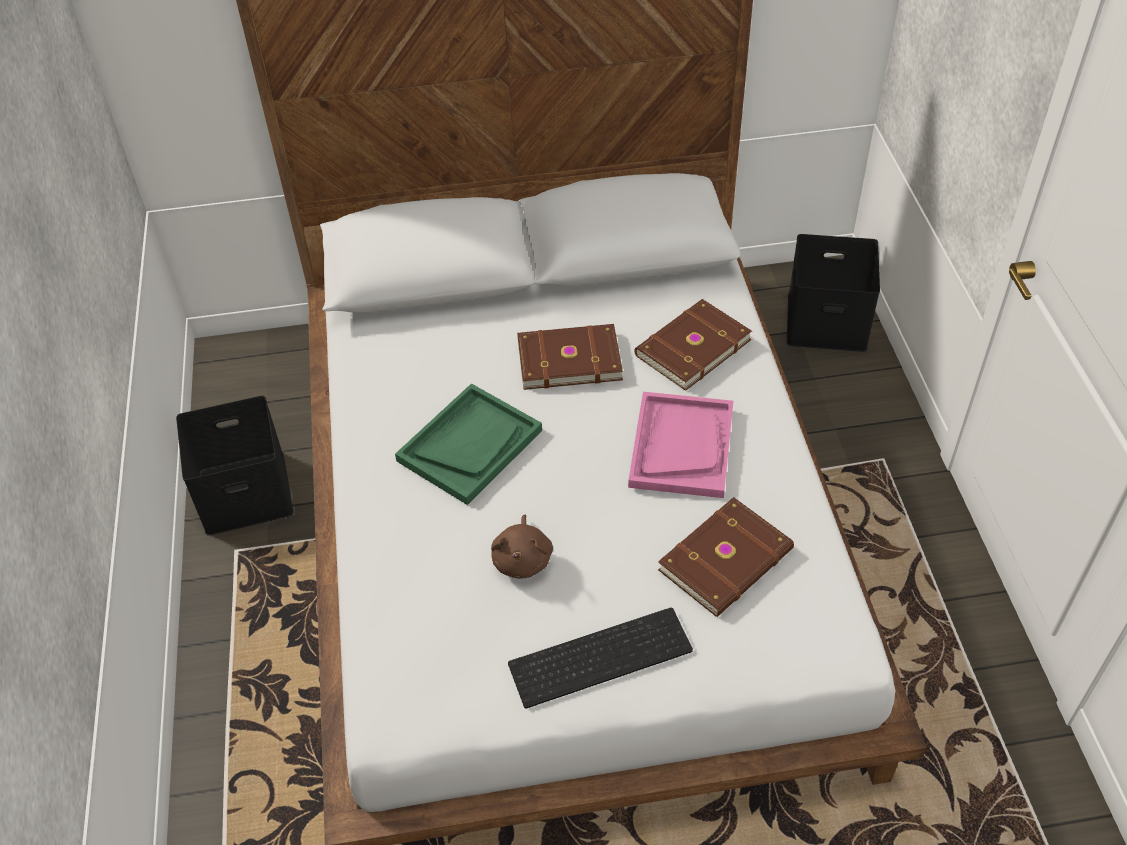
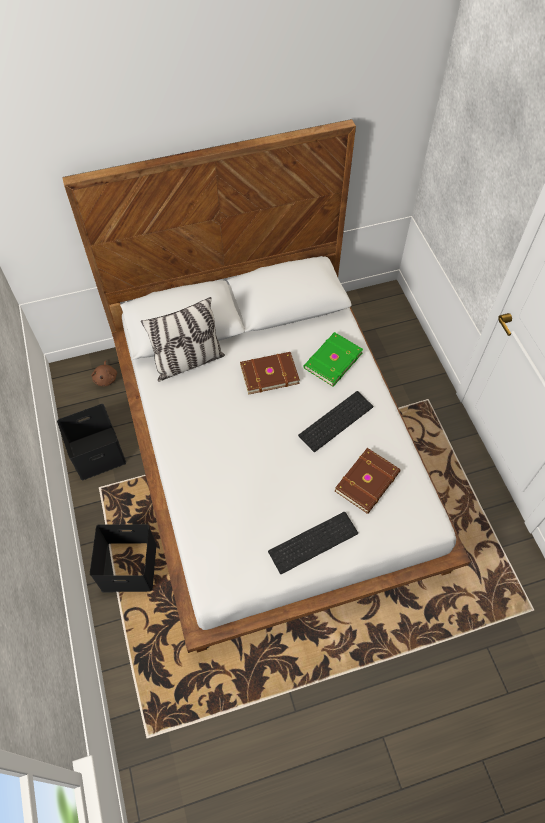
camera: 10 degrees left, 10 degrees up
(424, 328) = (188, 362): none -> pillow
(470, 445) = (226, 430): green tray -> none
(523, 559) = (265, 493): brown plush toy -> brown plush toy (106, 378)
(681, 446) = (335, 419): pink tray -> keyboard
(691, 347) = (332, 360): brown book -> green book
(828, 320) = (391, 320): black storage box -> black storage box (130, 566)

